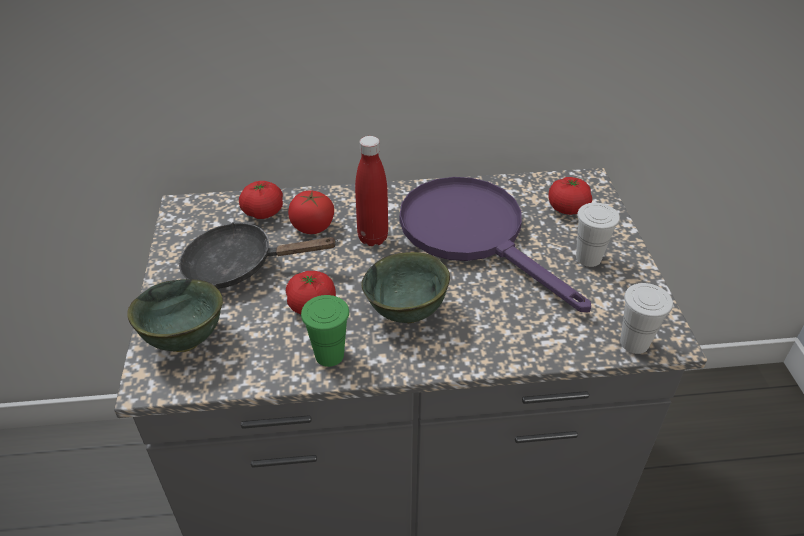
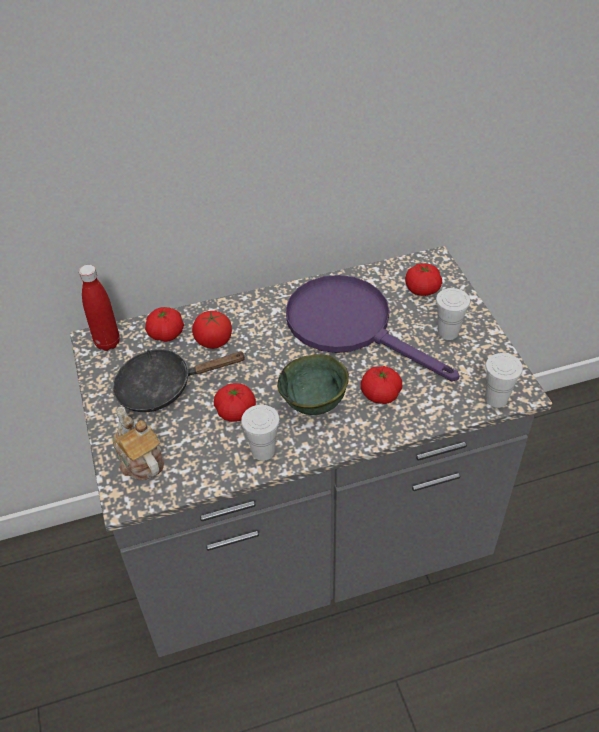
camera: 10 degrees left, 5 degrees up
(183, 340) = (139, 459): green bowl -> teapot
(329, 355) = (263, 451): green cup -> white cup
(373, 238) = (268, 343): red bottle -> red bottle (107, 343)
(489, 314) = (380, 394): none -> tomato

